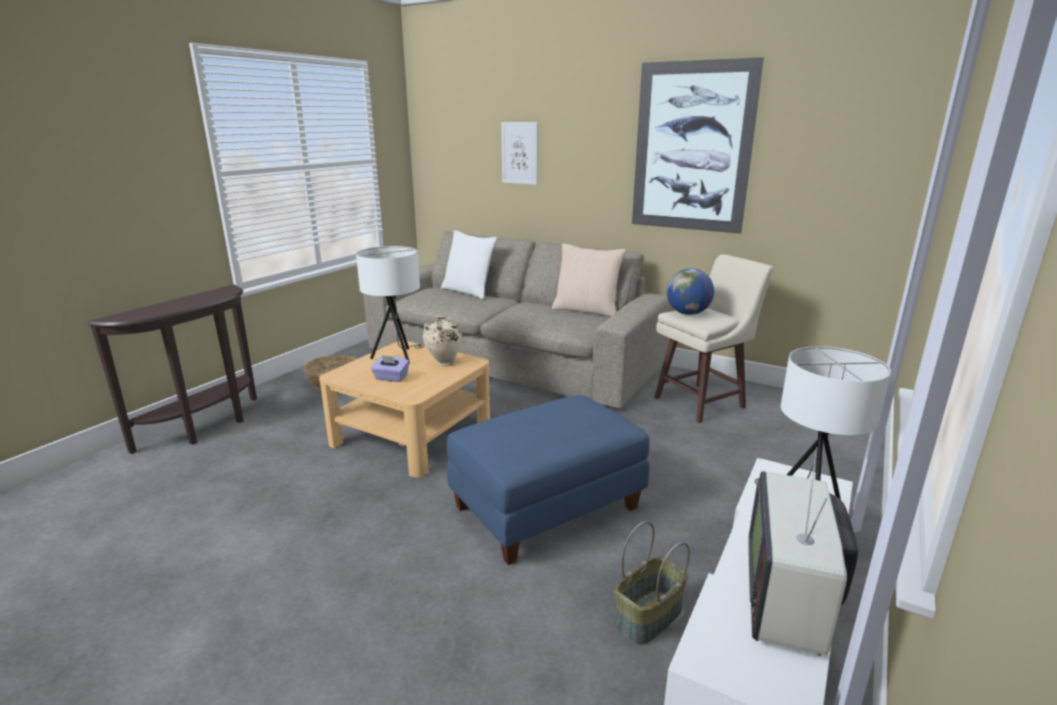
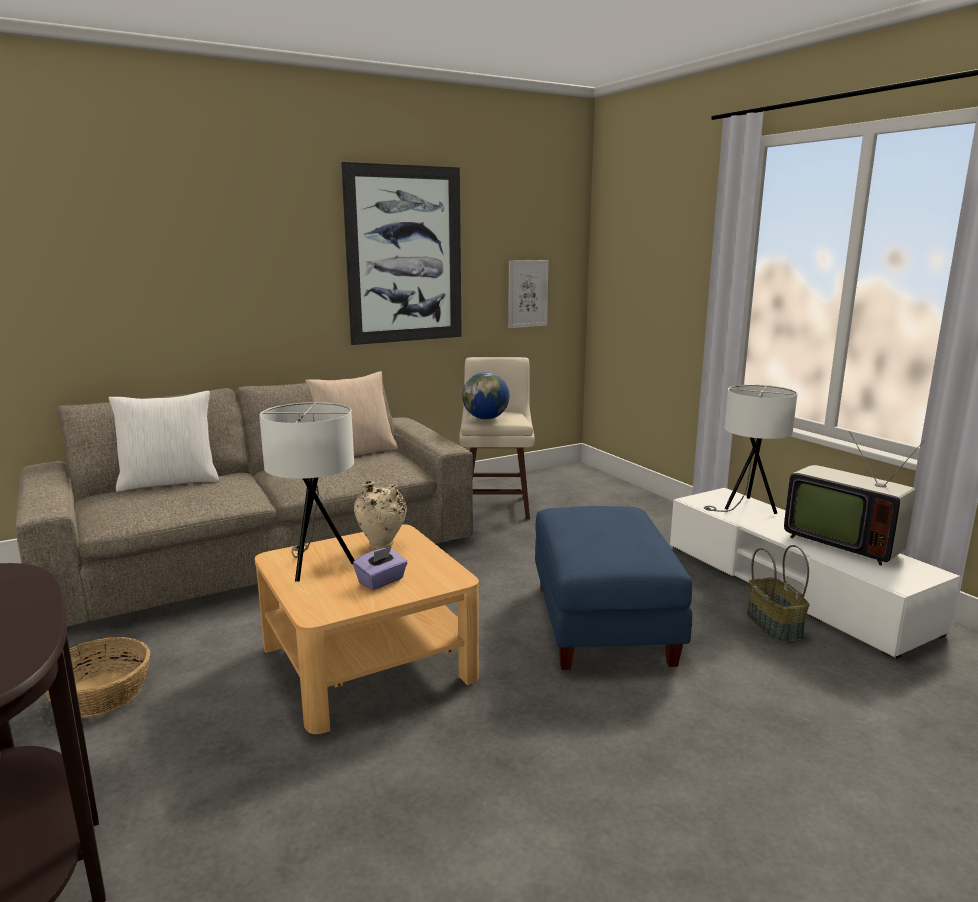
camera: 60 degrees left, 5 degrees down
(519, 153) = (177, 272): picture -> picture (527, 293)

